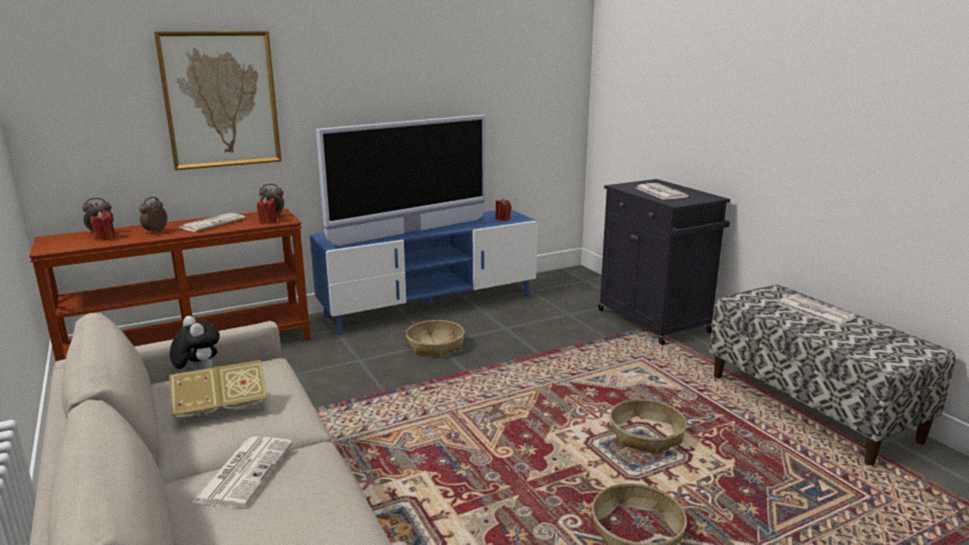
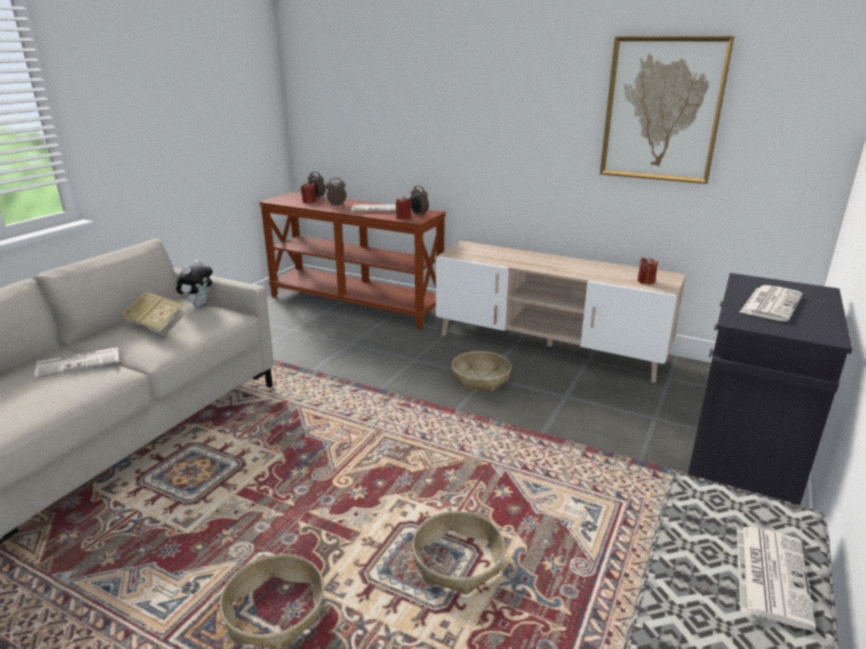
camera: 55 degrees right, 5 degrees up
(221, 100) = (408, 107): picture -> picture (662, 110)
(411, 232) = (531, 263): television -> none
(430, 306) = (548, 346): blue tv stand -> beige tv stand

